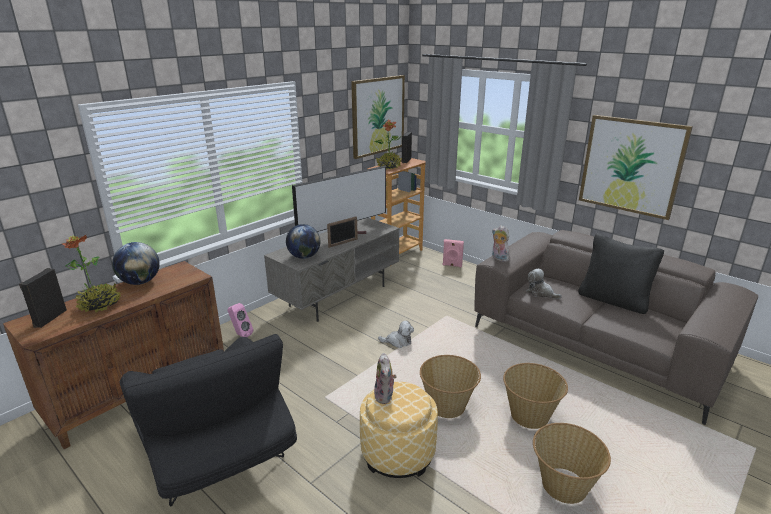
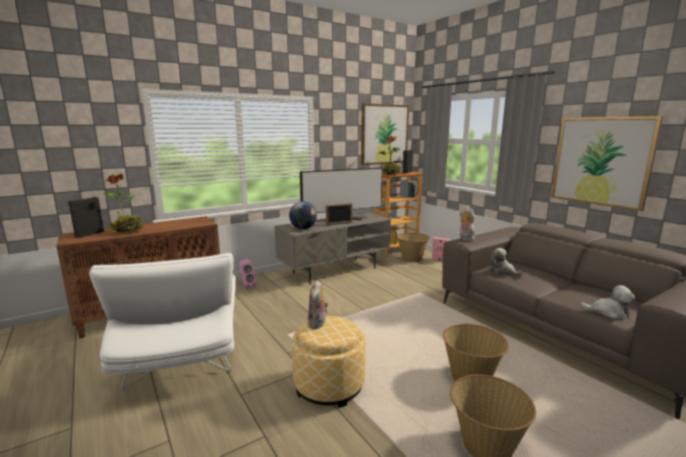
camera: 15 degrees right, 10 degrees down
(140, 282) = (166, 223): globe -> none
(216, 450) = (182, 357): black armchair -> white armchair
(398, 342) = (369, 305): plush toy -> plush toy (608, 312)
(447, 406) = (392, 357): basket -> basket (412, 258)
(613, 300) = (578, 283): black pillow -> none

